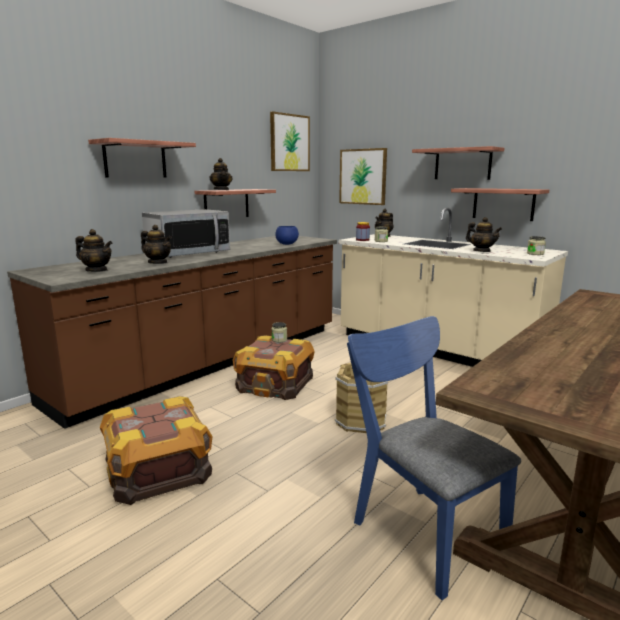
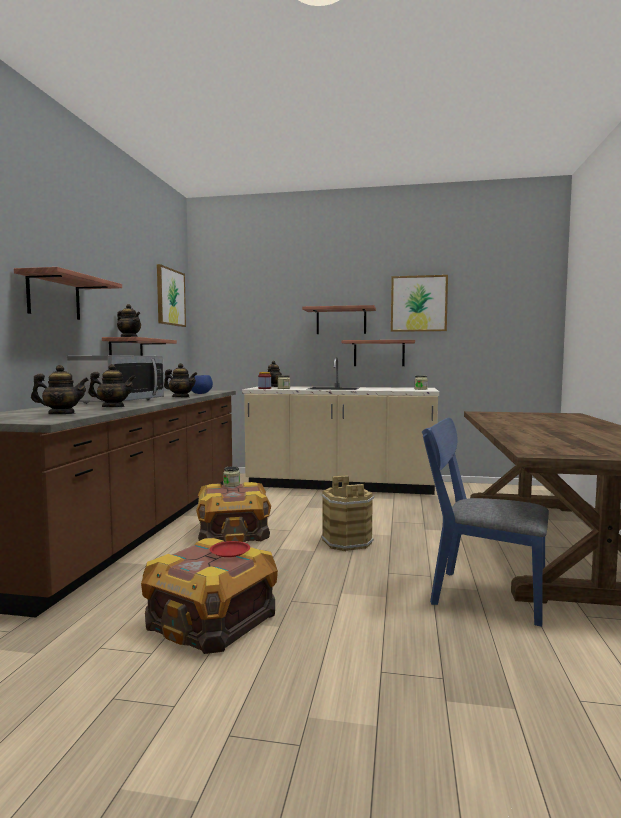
camera: 30 degrees left, 10 degrees down
(170, 417) = (230, 551): none -> red plate
(363, 176) = (242, 332): picture -> picture (418, 303)
(481, 251) = (381, 389): teapot -> teapot (181, 397)

